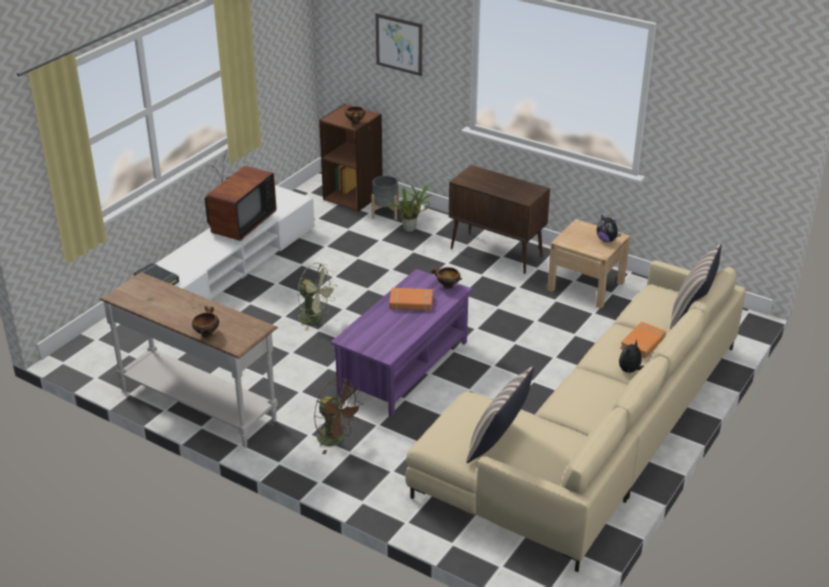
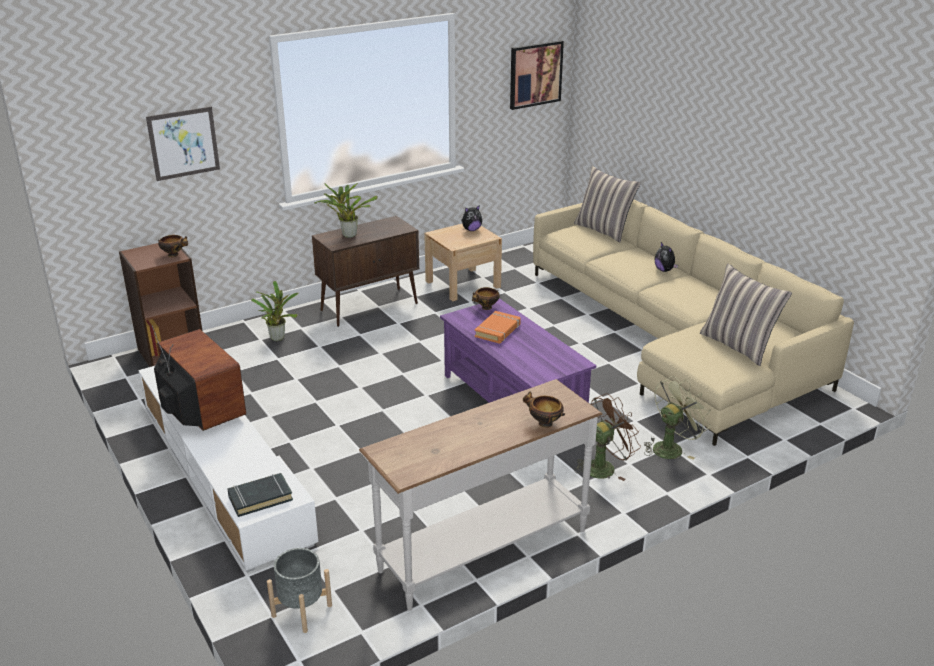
camera: 65 degrees left, 5 degrees down
(315, 319) = (384, 431): green fan -> green fan (671, 447)
(385, 213) = (229, 343): grey planter -> grey planter (301, 611)
(486, 179) = (347, 235): none -> potted plant
(643, 343) = (633, 255): orange book -> none
(750, 123) = (535, 74): none -> picture

